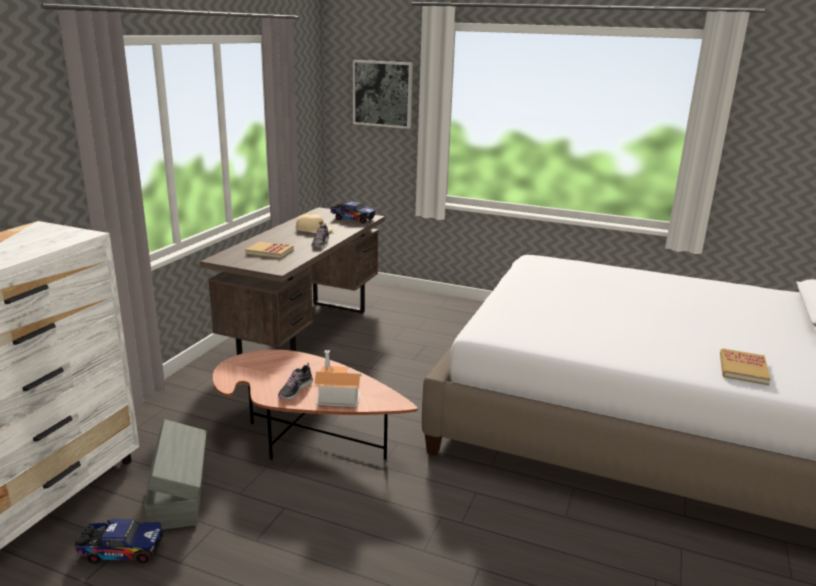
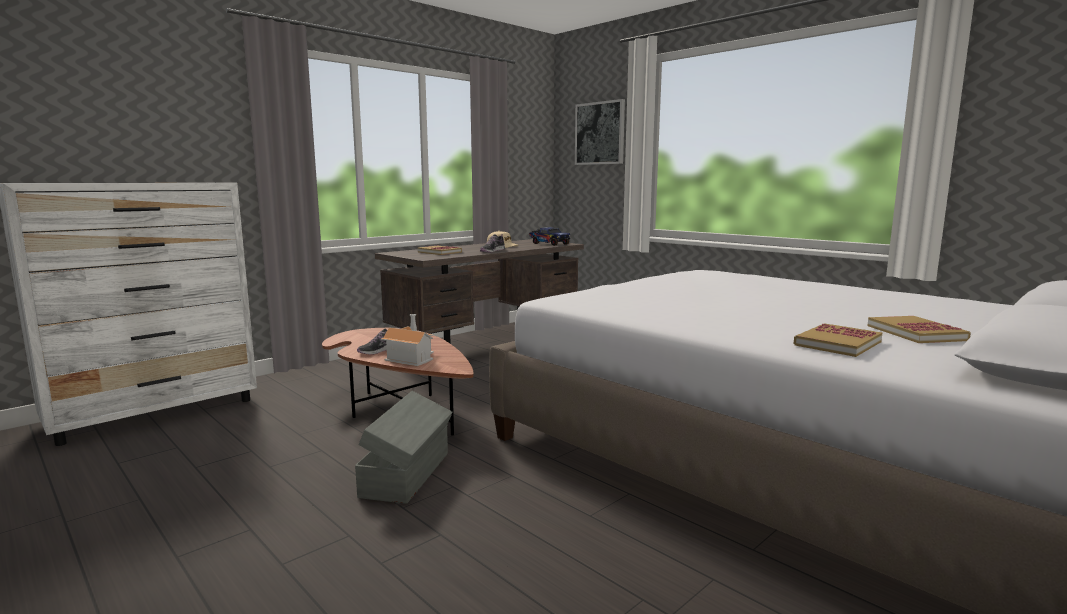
camera: 25 degrees right, 10 degrees down
(120, 551) = (166, 450): toy truck -> none
(179, 495) = (254, 426): grey storage box -> grey storage box (408, 474)
(768, 344) = (915, 333): none -> book

